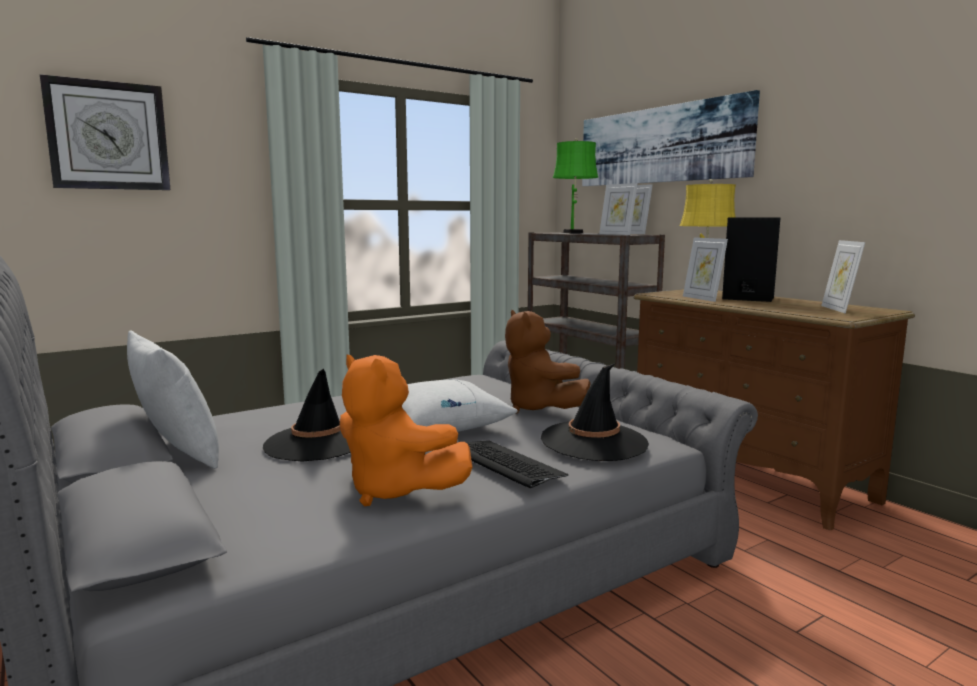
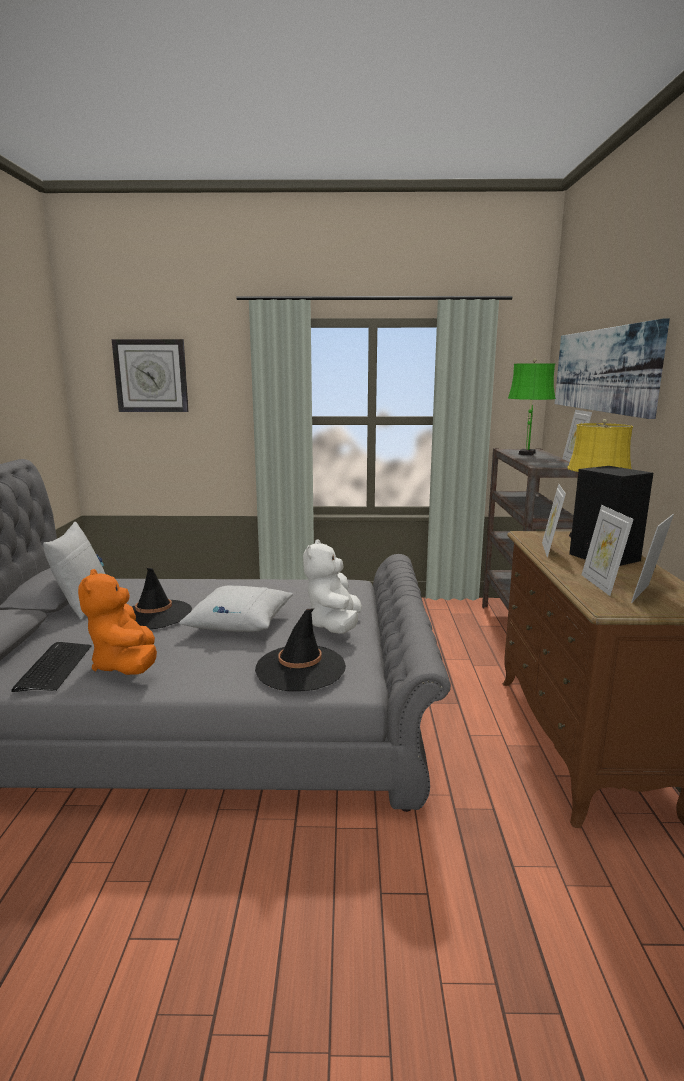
camera: 35 degrees right, 5 degrees up
(505, 464) = (211, 667): keyboard -> keyboard (54, 667)
(539, 409) = (334, 626): brown plush toy -> white plush toy
(617, 234) = (543, 463): picture frame -> picture frame (601, 584)

